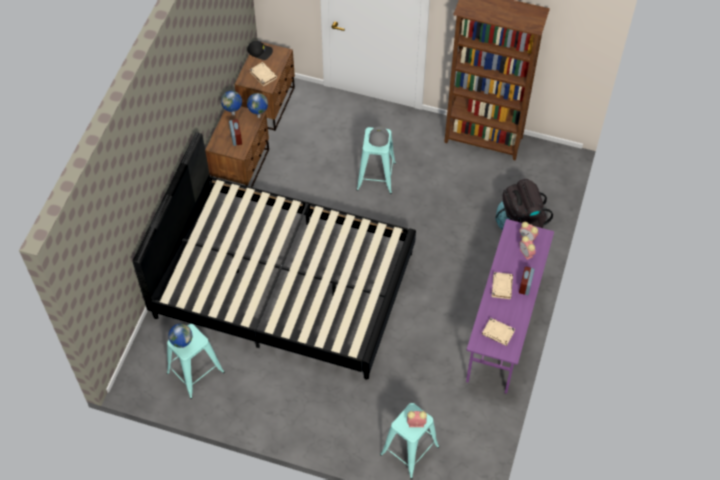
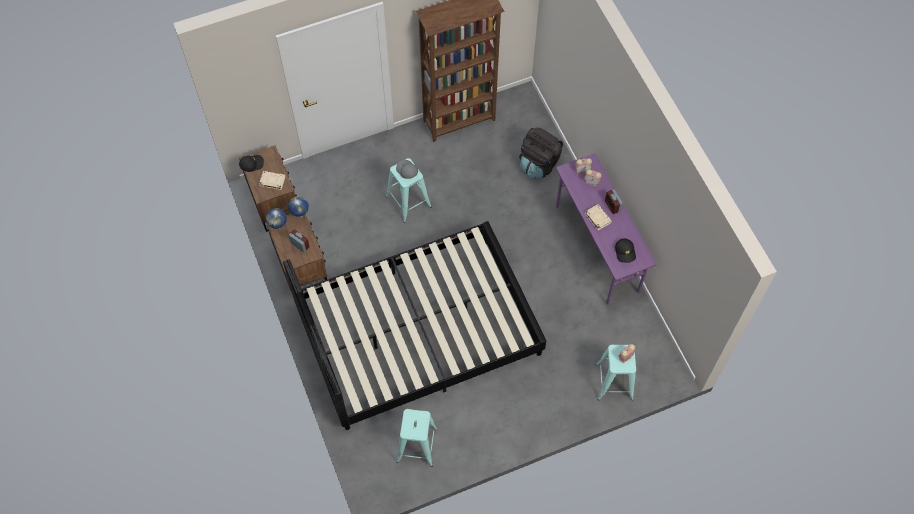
camera: 40 degrees left, 5 degrees up
(182, 346) = (415, 430): globe -> none
(498, 333) = (625, 252): beige book -> black cap

